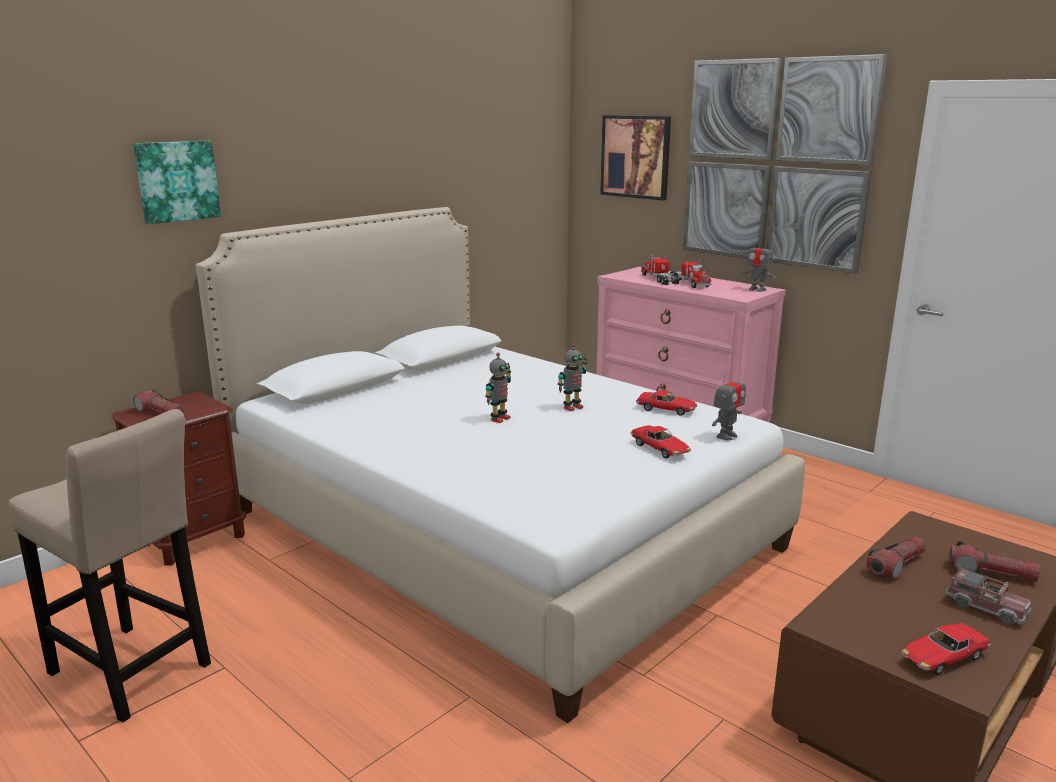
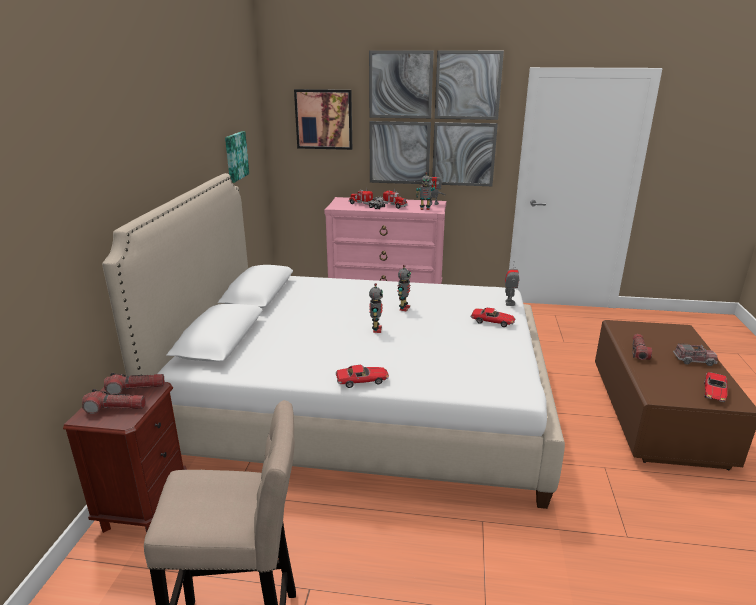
camera: 35 degrees left, 5 degrees up
(177, 181) = (70, 187): picture -> picture (235, 156)
(666, 409) = (454, 294): toy car -> toy car (362, 381)
(731, 293) = (425, 208): none -> toy robot
(991, 573) = (673, 342): flashlight -> flashlight (136, 389)

